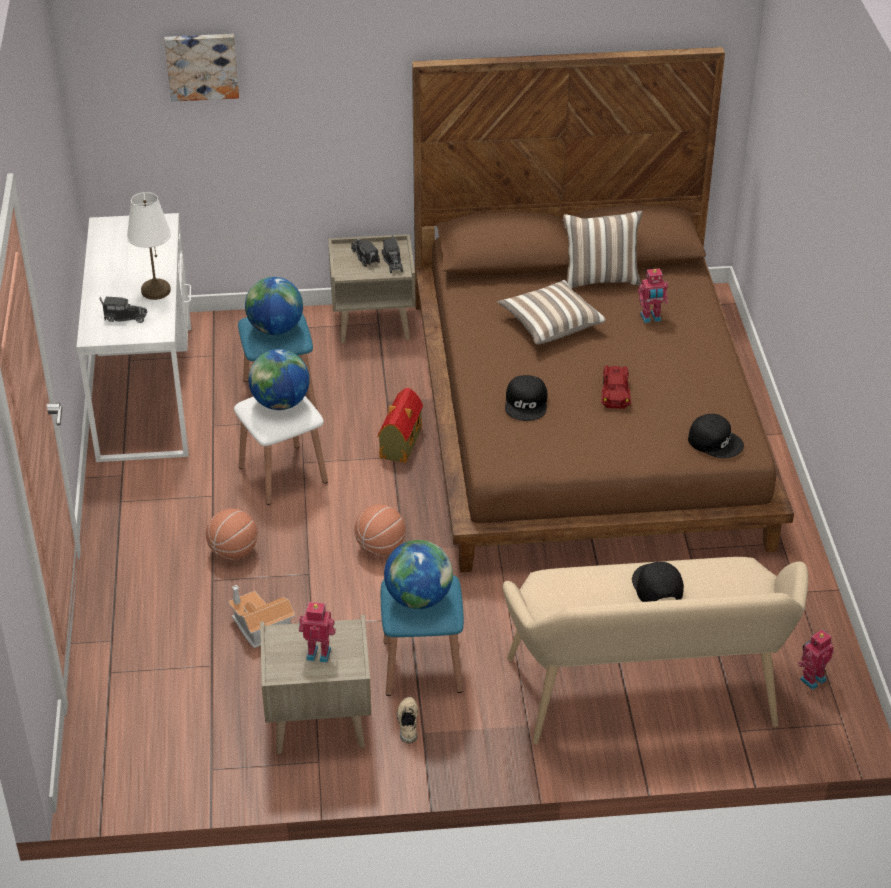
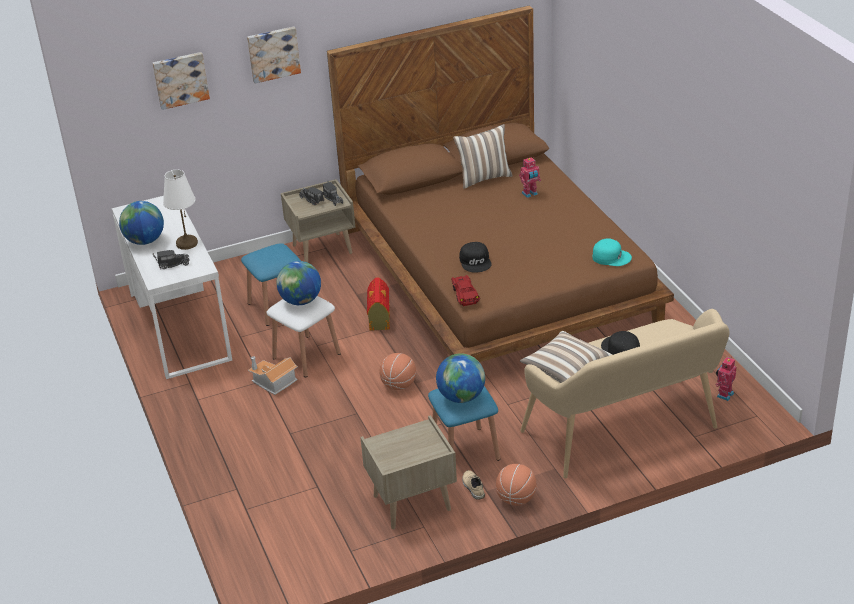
camera: 15 degrees left, 5 degrees down
(233, 552) = (296, 412): basketball -> basketball (516, 499)
(259, 627) = (339, 454): toy house -> toy house (273, 382)
(275, 329) = (272, 256): globe -> globe (145, 241)
(319, 652) = (410, 446): toy robot -> none
(336, 52) = (273, 53): none -> picture
(550, 324) = (465, 212): pillow -> pillow (566, 369)
(615, 392) = (530, 242): red toy car -> red toy car (465, 294)
(715, 441) = (611, 257): black cap -> turquoise cap

